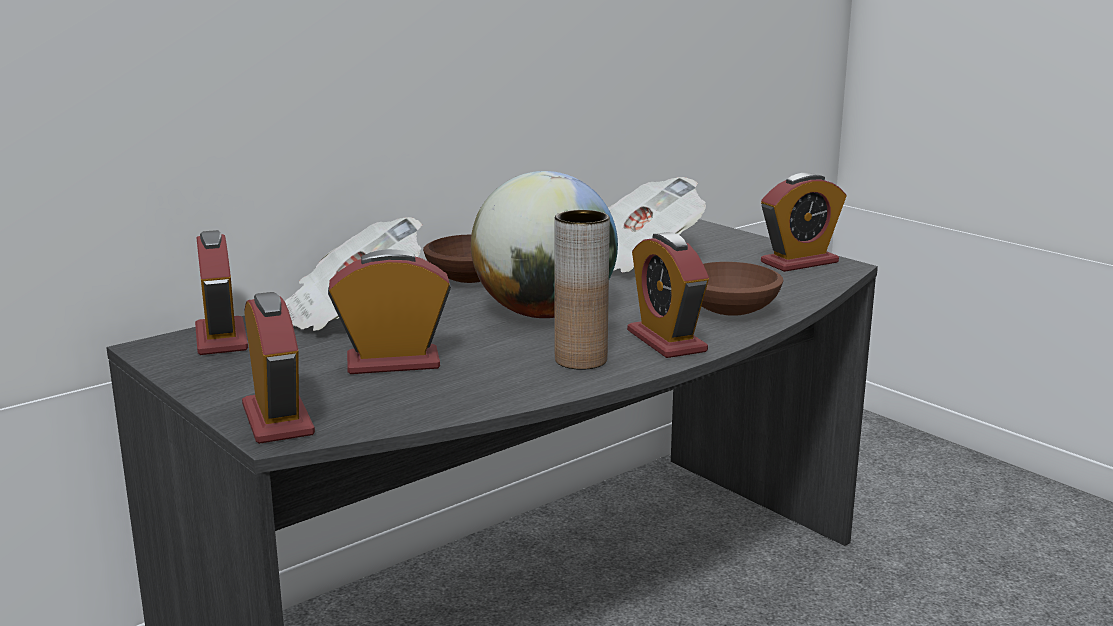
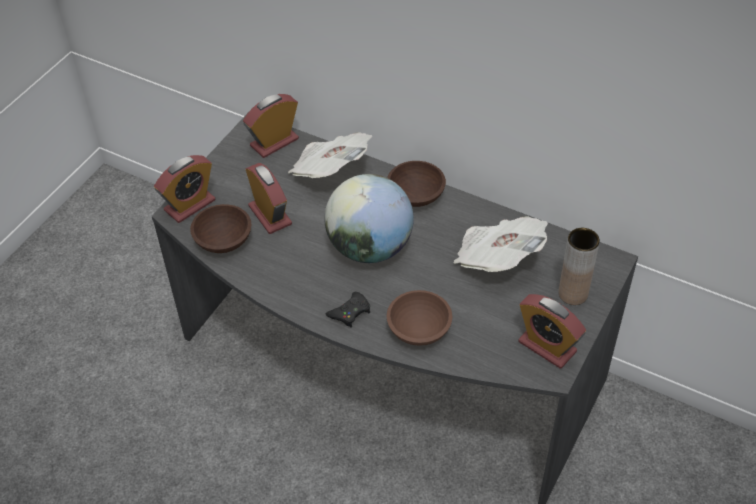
camera: 70 degrees right, 30 degrees up
(411, 403) = (224, 240): none -> brown bowl
(581, 360) = (305, 284): brown vase -> brown vase (573, 294)
(666, 341) = (350, 312): alarm clock -> black game controller

